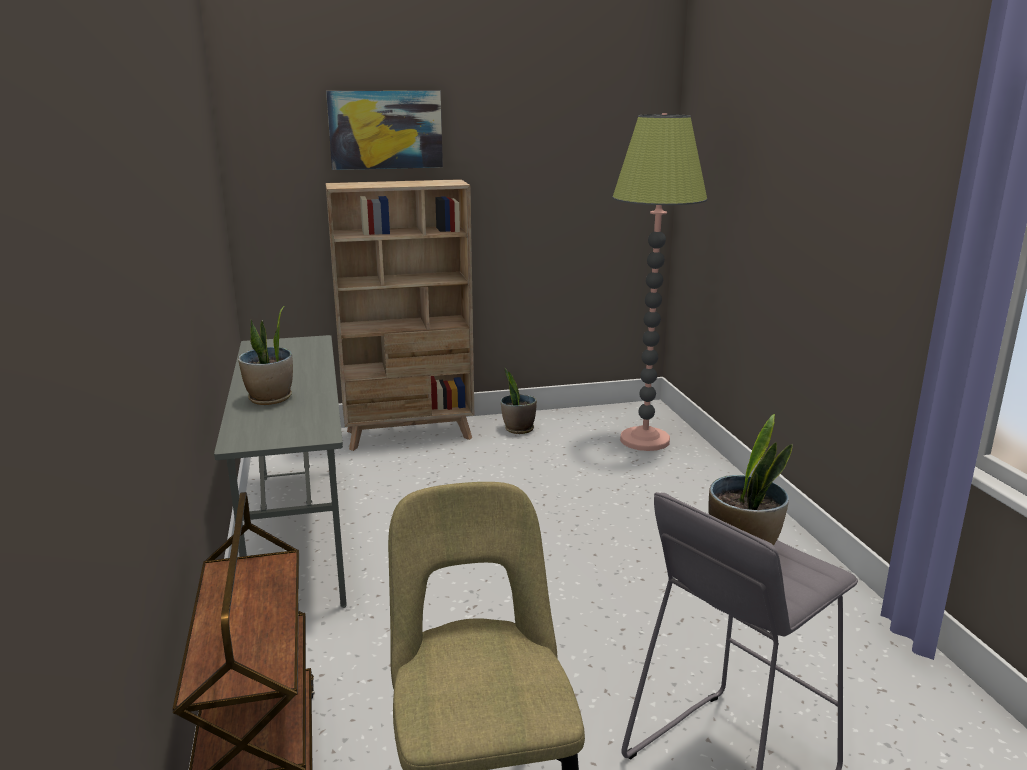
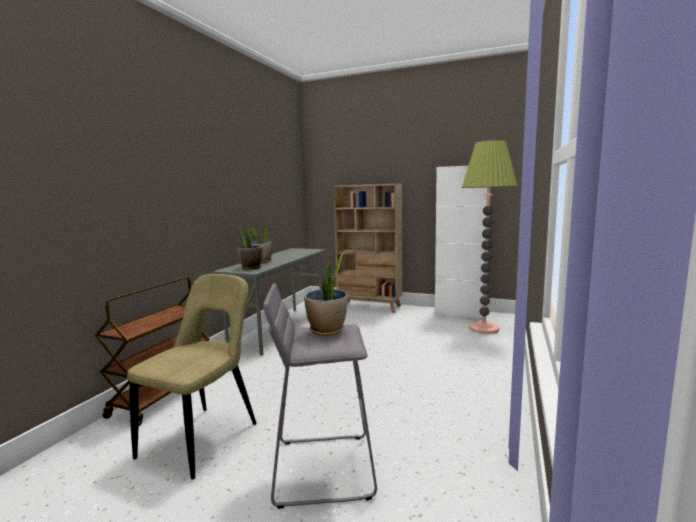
camera: 35 degrees right, 10 degrees down
(385, 129) = (370, 161): picture -> none
(518, 429) = (422, 313): potted plant -> potted plant (251, 268)
(576, 417) = (459, 313): none -> white cabinet

